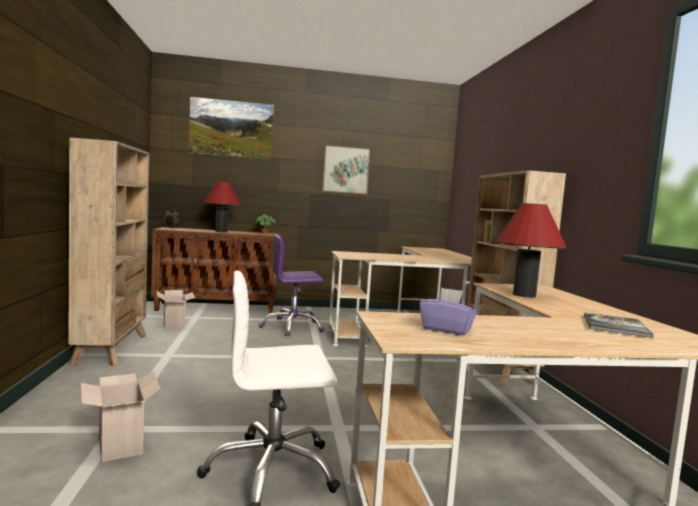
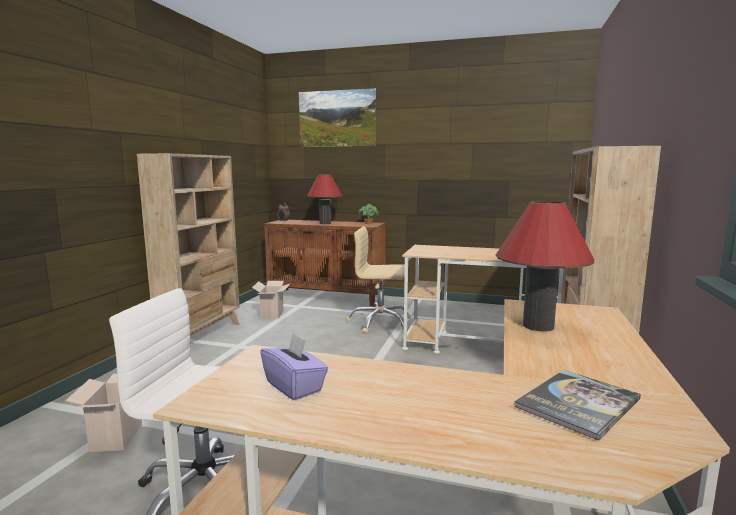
camera: 25 degrees right, 5 degrees up
(292, 327) = (380, 323): purple office chair -> beige office chair
(345, 170) = (455, 150): picture -> none

